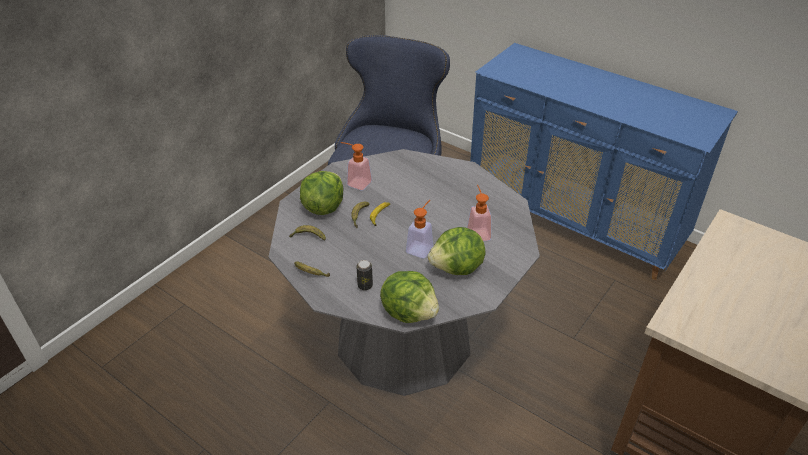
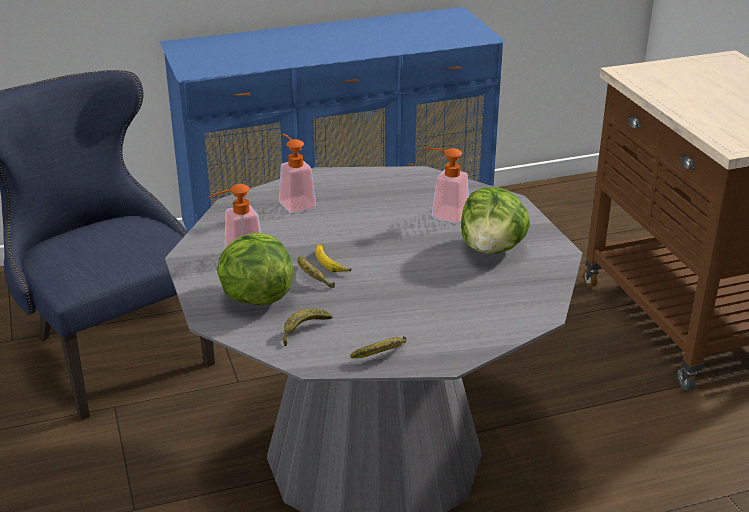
camera: 55 degrees left, 10 degrees down
(365, 285) = (453, 321): can -> none
(409, 312) = (534, 307): lettuce -> none
(421, 247) = (427, 257): soap dispenser -> soap dispenser (294, 202)

